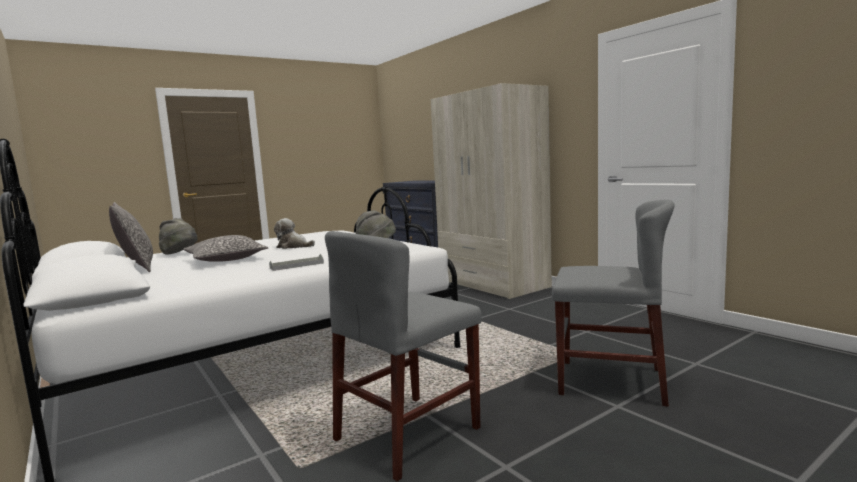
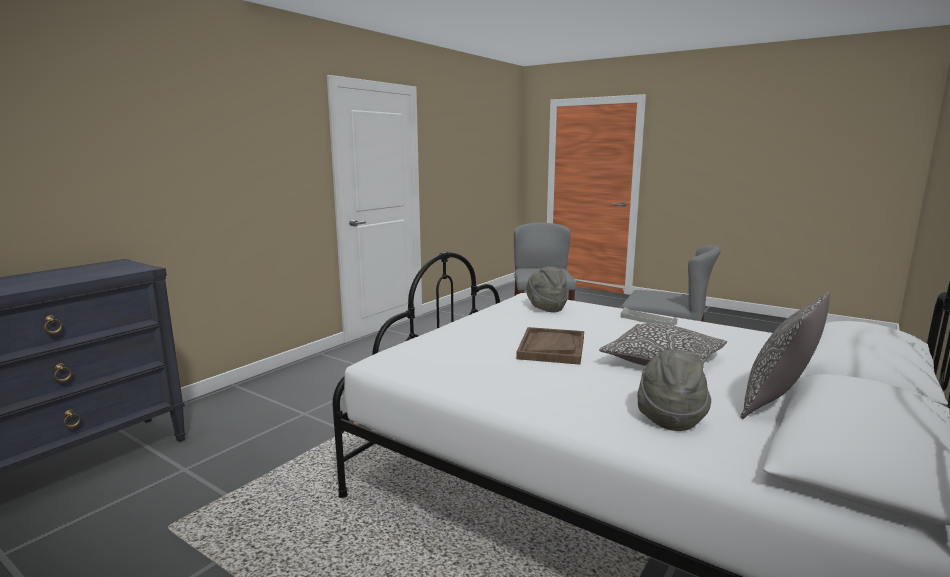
camera: 110 degrees left, 5 degrees up
(293, 246) = (551, 348): plush toy -> brown tray
(492, 284) = (266, 392): beige wardrobe -> none

